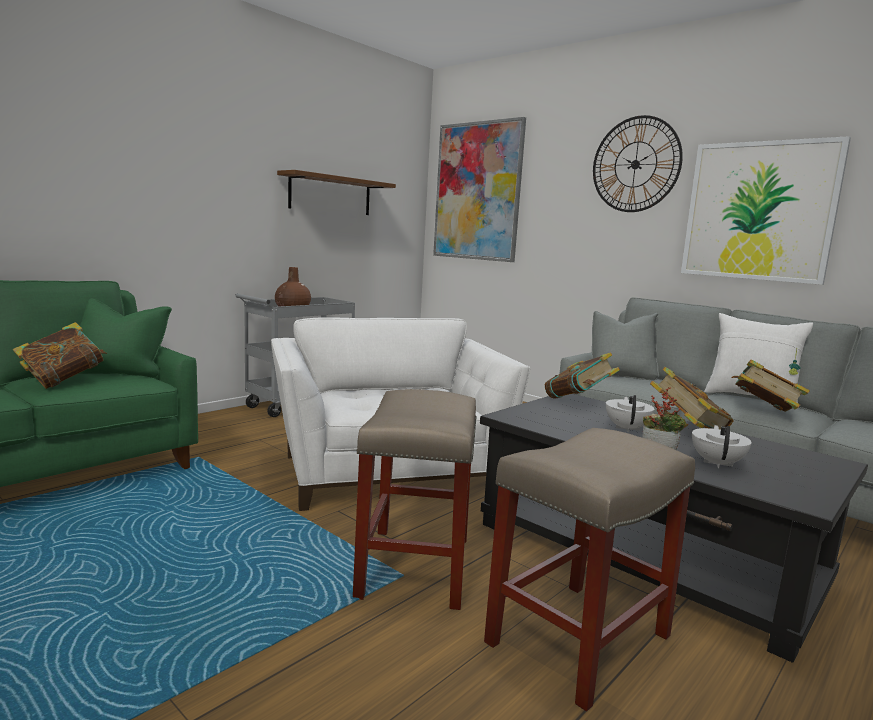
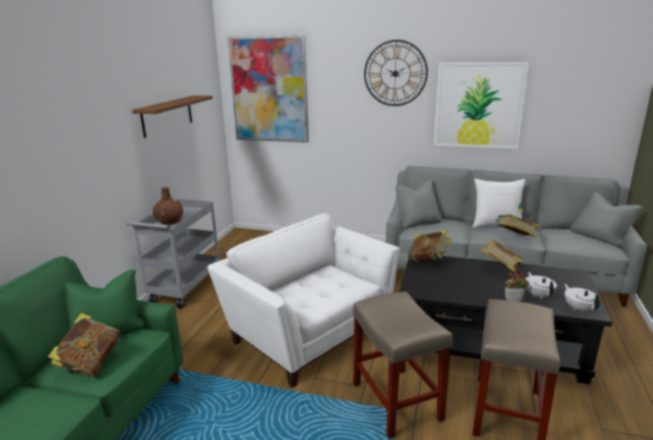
camera: 25 degrees left, 10 degrees up
(627, 428) = (475, 279): white teapot -> white teapot (578, 308)

